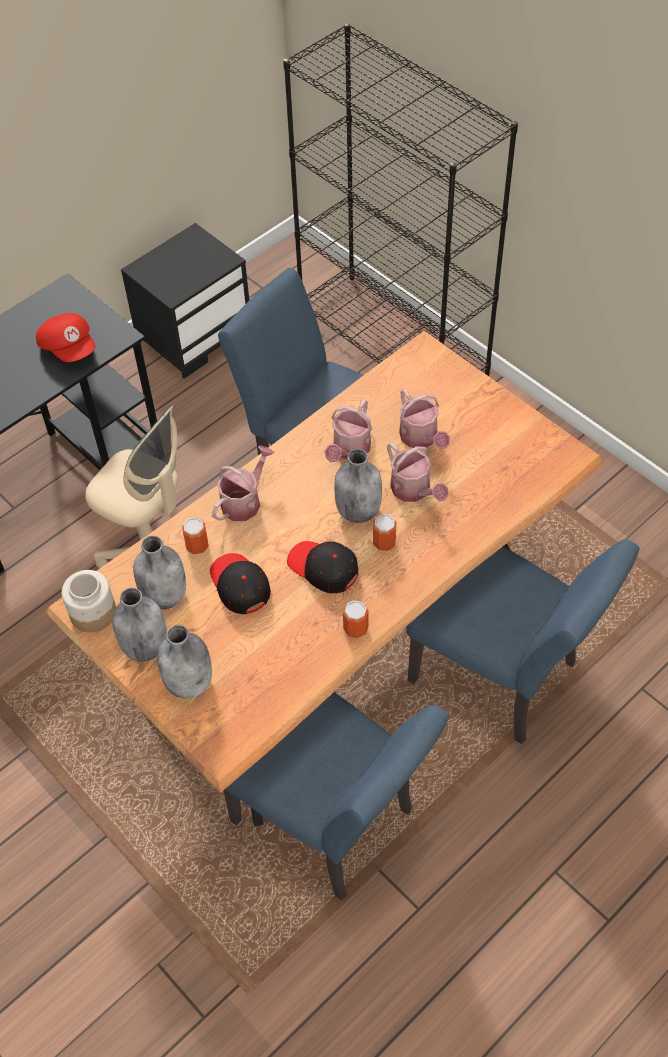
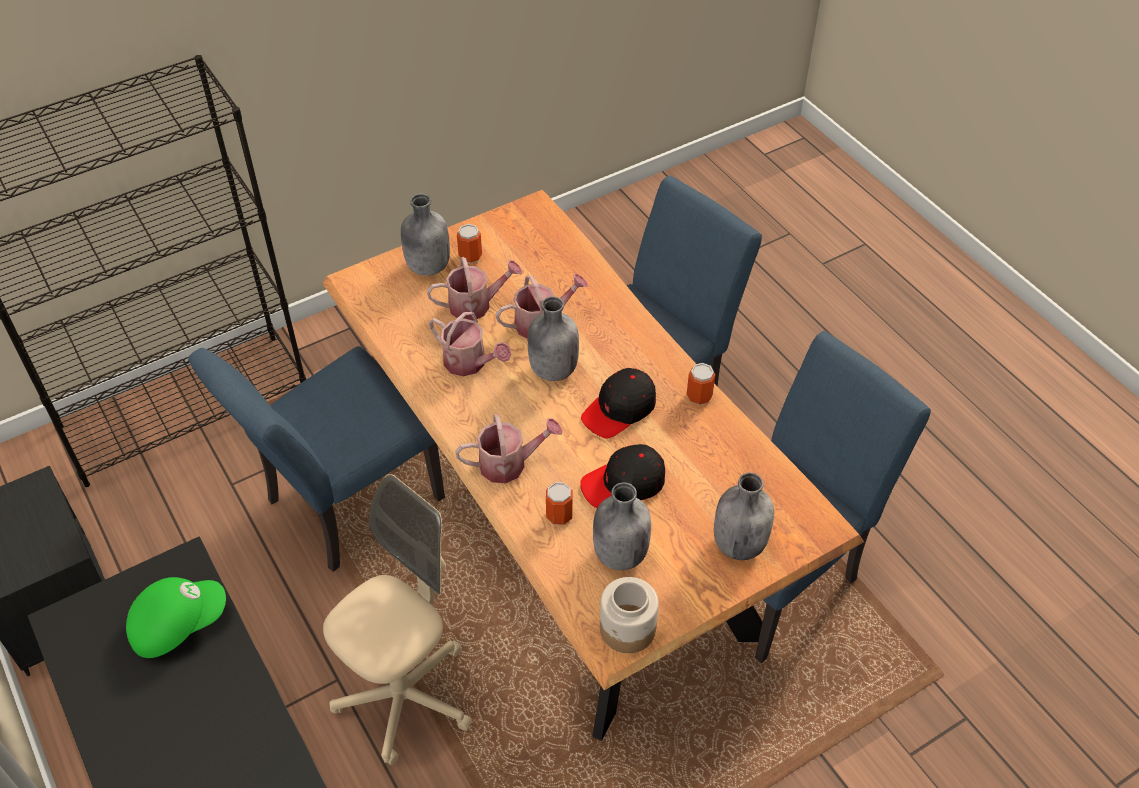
camera: 80 degrees left, 5 degrees down
(69, 347) = (177, 623): red cap -> green cap
(144, 645) = (683, 581): grey bottle -> grey bottle (427, 267)
(244, 501) = (509, 463): watering can -> watering can turned 120 degrees clockwise
(384, 542) = (600, 356): can -> can (470, 256)

